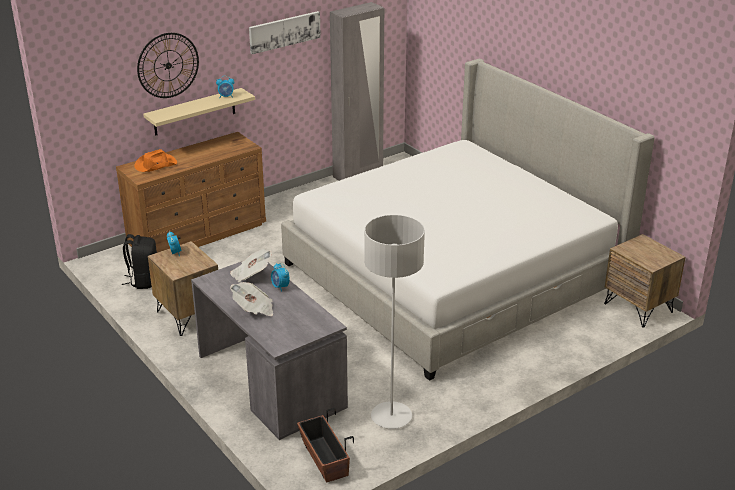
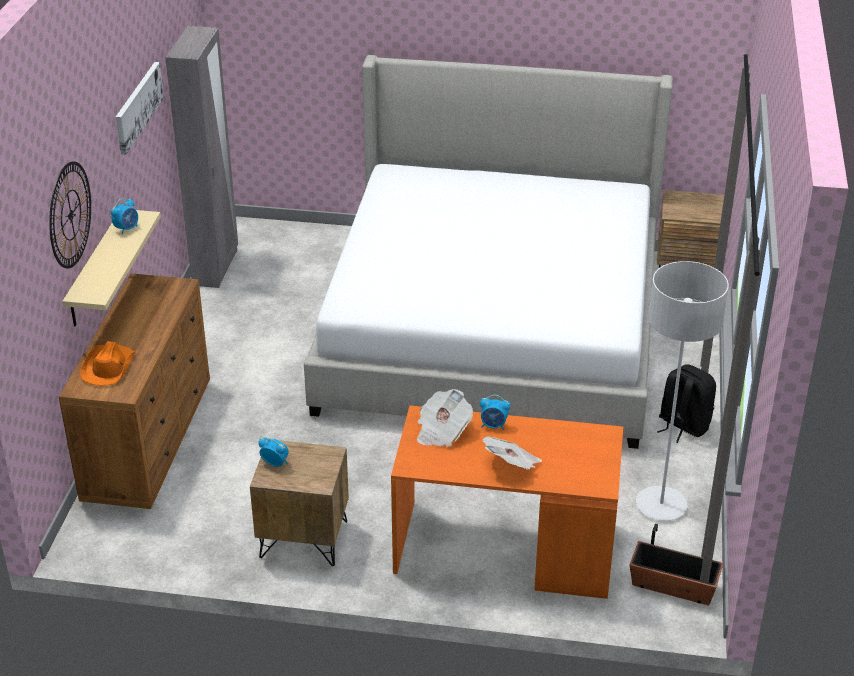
camera: 45 degrees left, 5 degrees up
(143, 280) = (179, 533): black backpack -> black backpack (682, 425)
(269, 381) = (503, 549): grey desk -> orange desk

